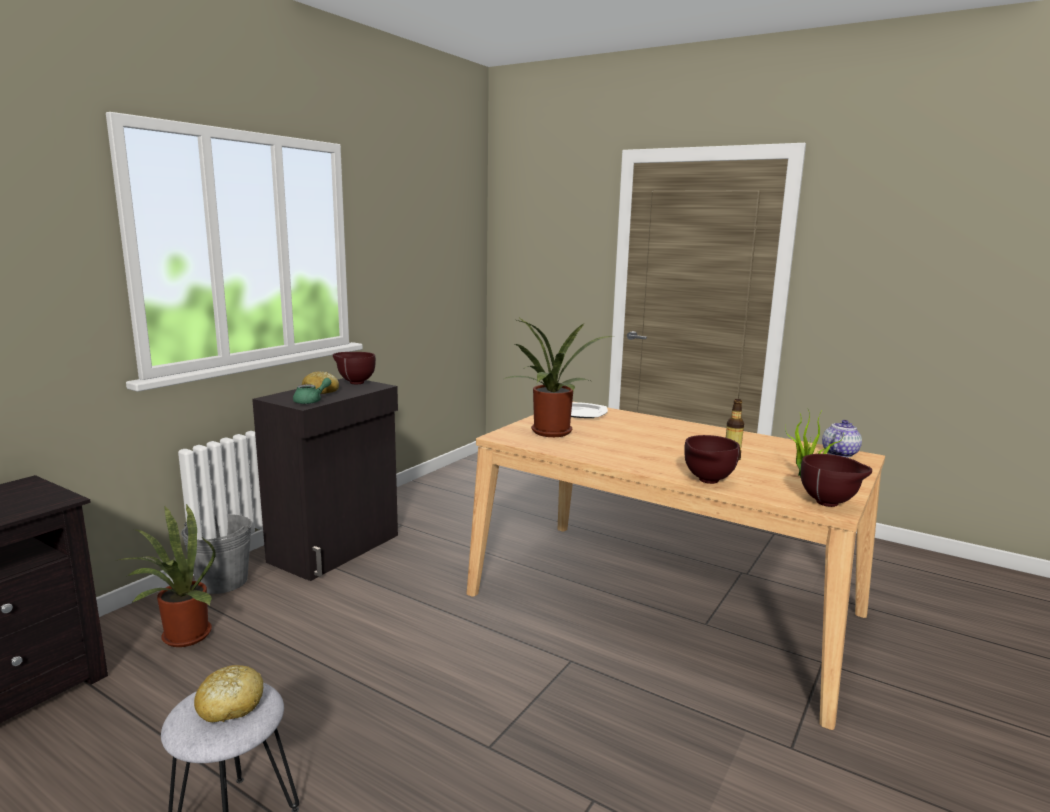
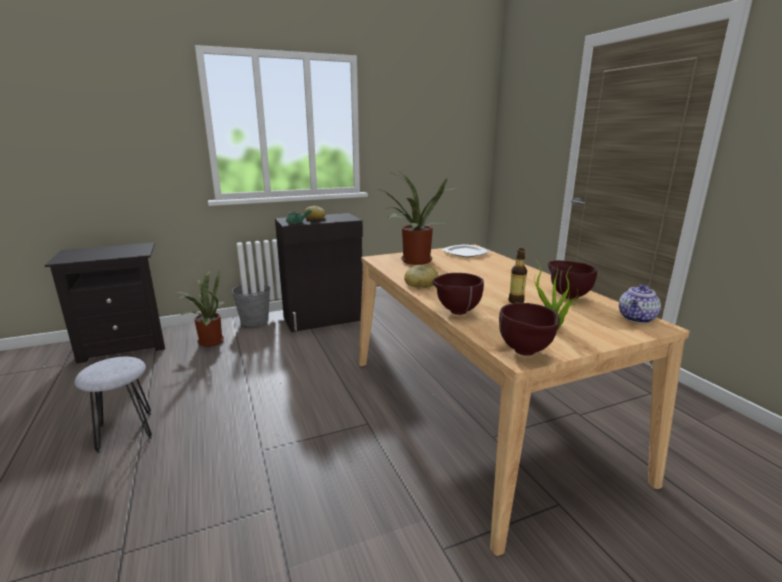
camera: 35 degrees right, 5 degrees up
(230, 705) = (113, 367): bread -> bread (421, 284)
(355, 382) = (343, 216): brown bowl -> brown bowl (567, 296)
(839, 453) = (636, 318): teapot -> teapot turned 150 degrees clockwise

